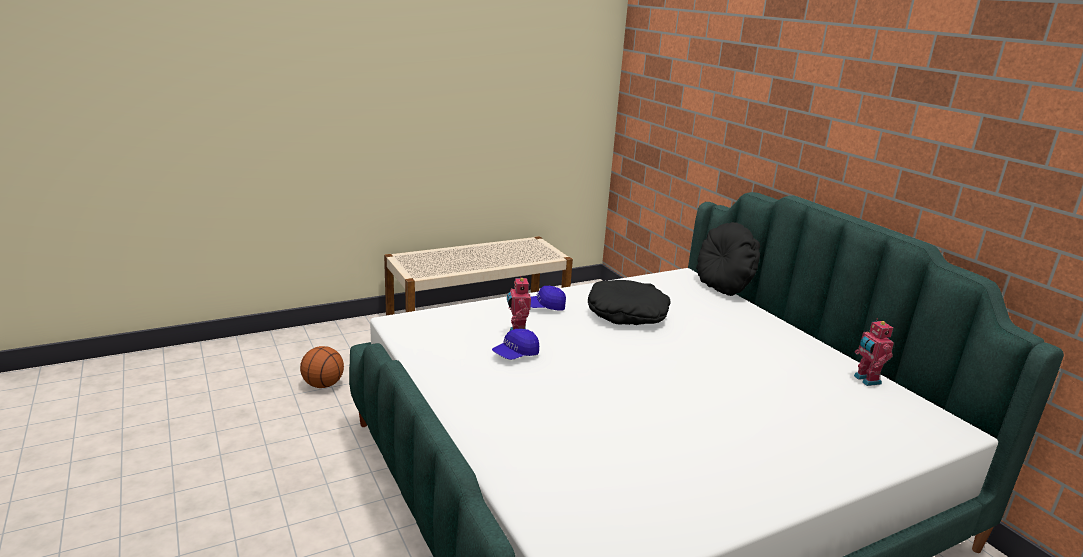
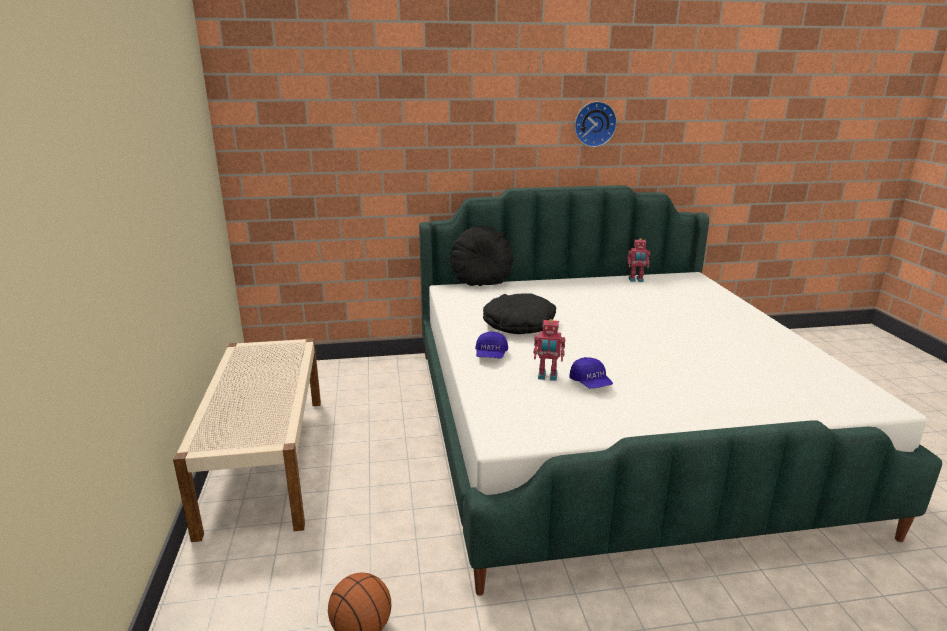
camera: 70 degrees left, 0 degrees up
(922, 143) = (594, 124): none -> wall clock

